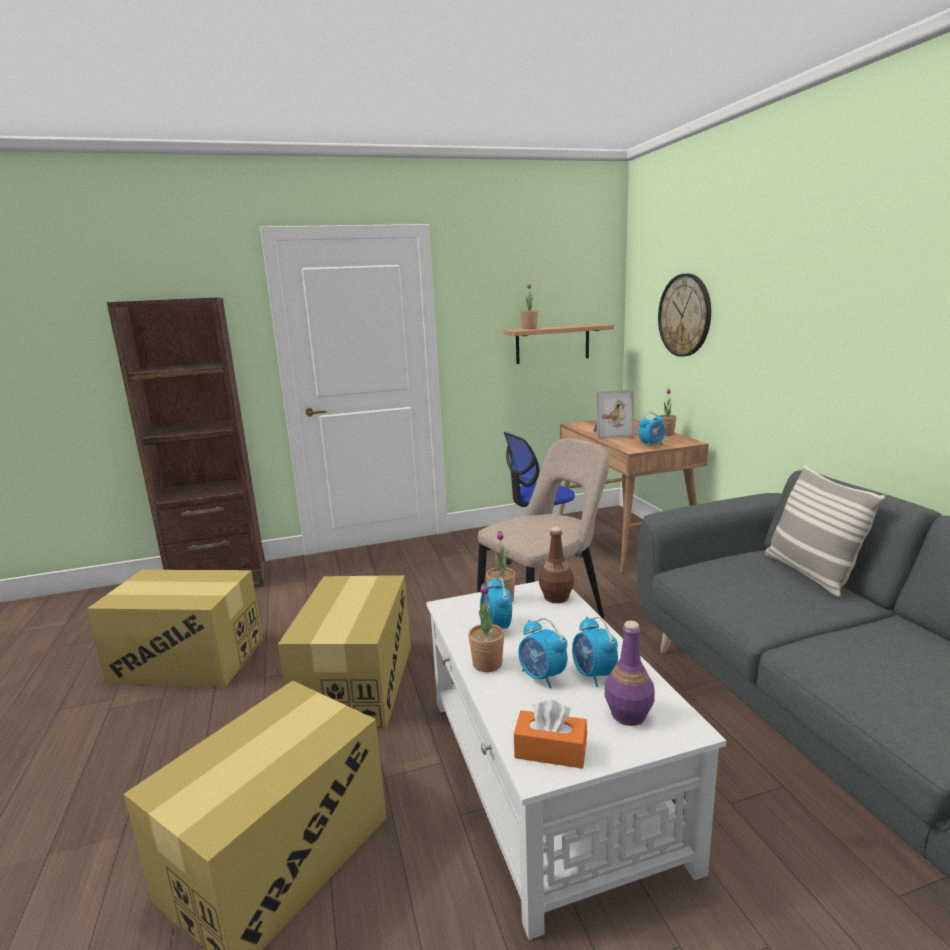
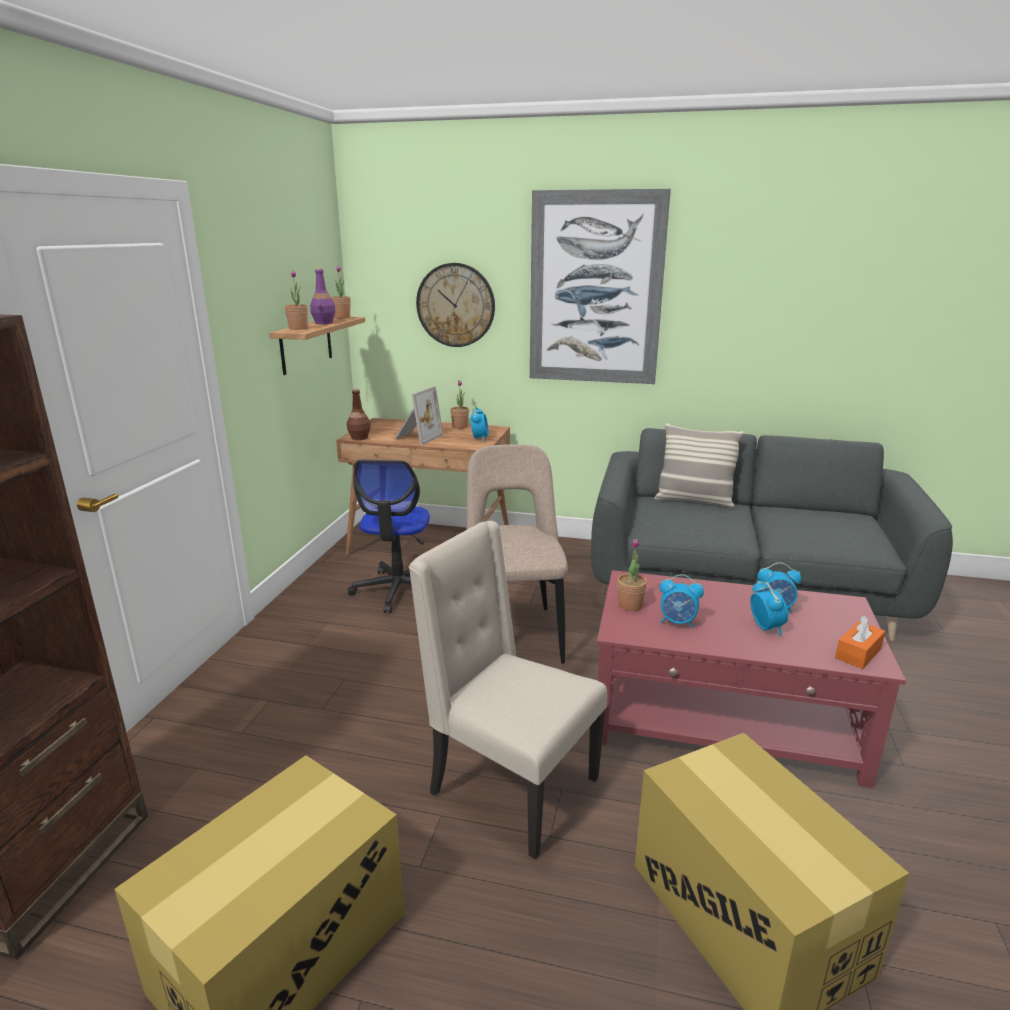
camera: 60 degrees left, 5 degrees up
(356, 683) = (509, 787): cardboard box -> beige chair
(487, 664) = (733, 643): potted plant -> potted plant (342, 317)
(542, 677) = (766, 627): alarm clock -> alarm clock turned 90 degrees counterclockwise
(548, 776) = (725, 718): white coffee table -> red coffee table
(556, 597) = (648, 583): brown bottle -> brown bottle (359, 438)
(628, 715) = (829, 614): purple bottle -> purple bottle (324, 323)
(794, 296) = (595, 289): none -> picture

